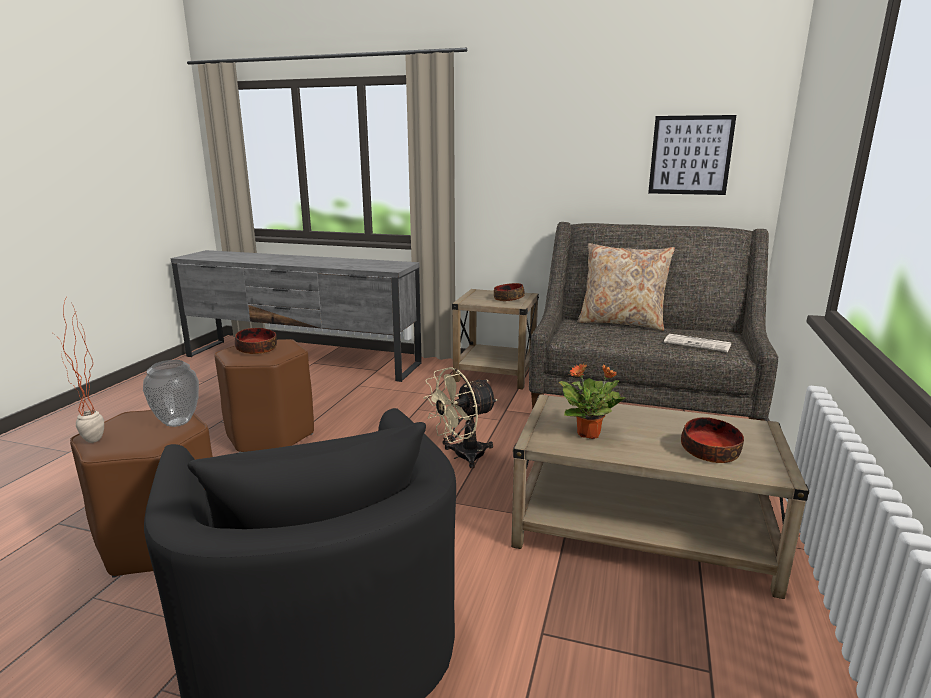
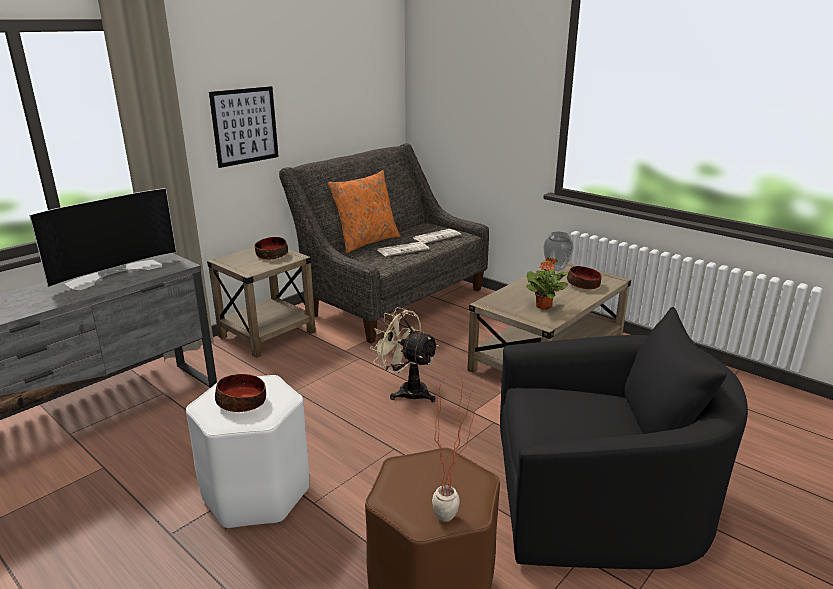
camera: 65 degrees left, 5 degrees up
(177, 423) = (433, 462): vase -> vase (556, 268)
(271, 434) = (256, 493): brown stool -> white stool
(363, 263) = (114, 272): none -> television
(462, 456) = (407, 390): beige fan -> beige fan turned 135 degrees clockwise
(621, 323) = (366, 241): beige pillow -> orange pillow
(627, 338) = (403, 249): none -> newspaper
(690, 155) = (357, 93): picture -> picture (245, 126)

